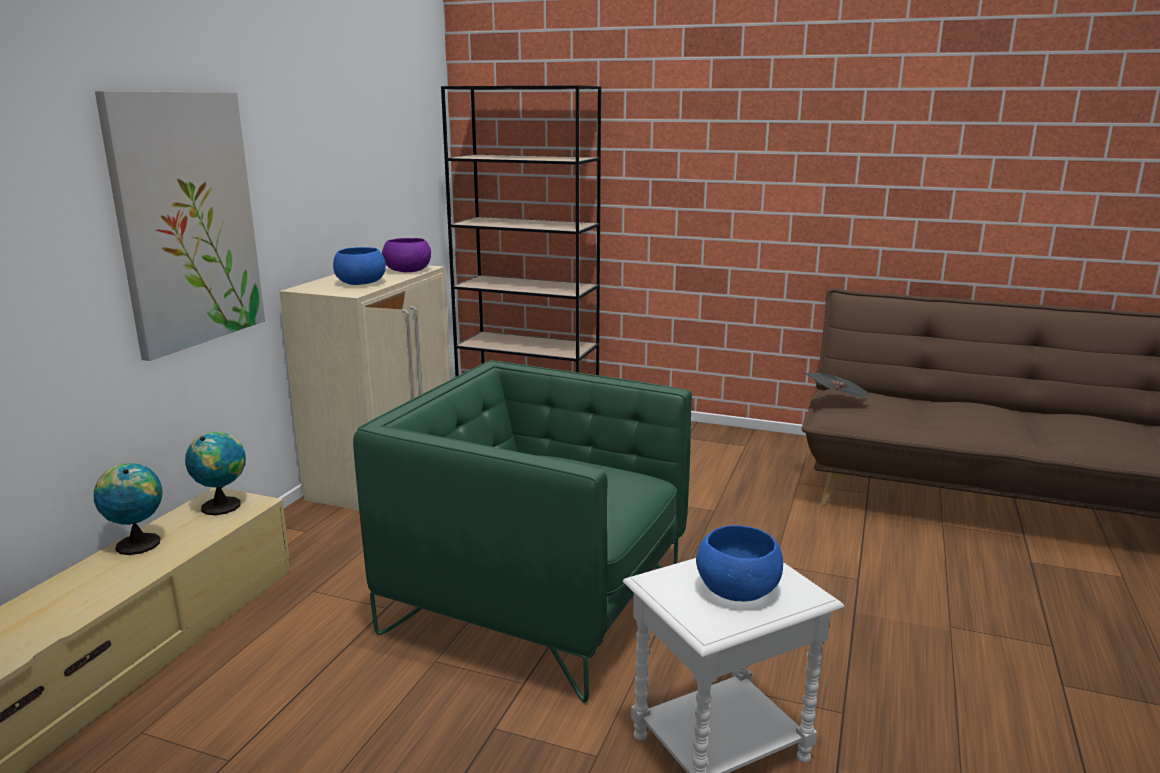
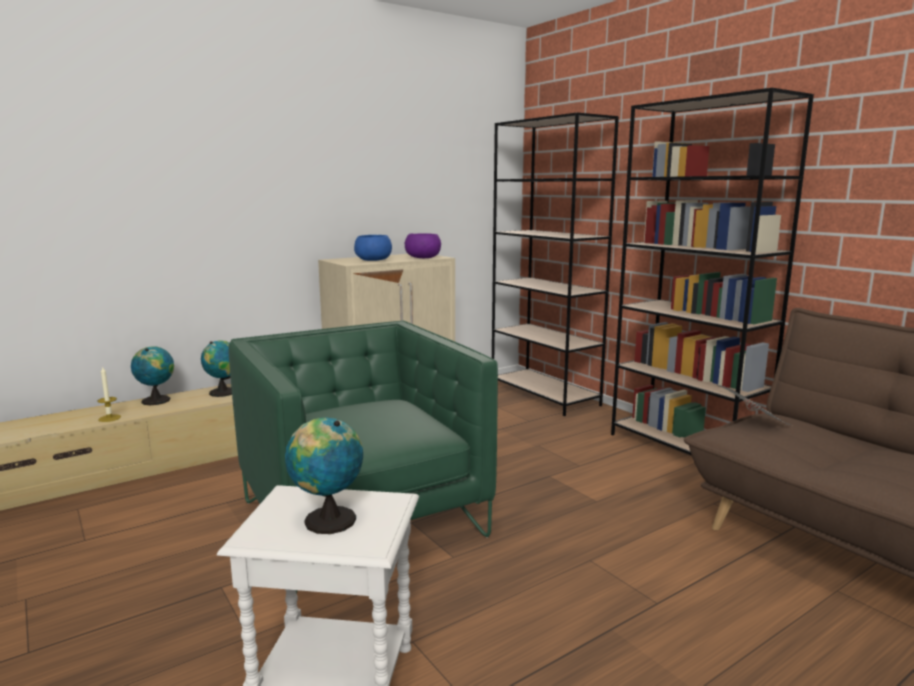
camera: 35 degrees right, 5 degrees down
(114, 588) = (109, 418): none -> candle
(186, 220) = (241, 201): picture -> none
(721, 439) = (685, 449): none -> beige bookcase
(737, 590) = (326, 520): blue bowl -> globe

